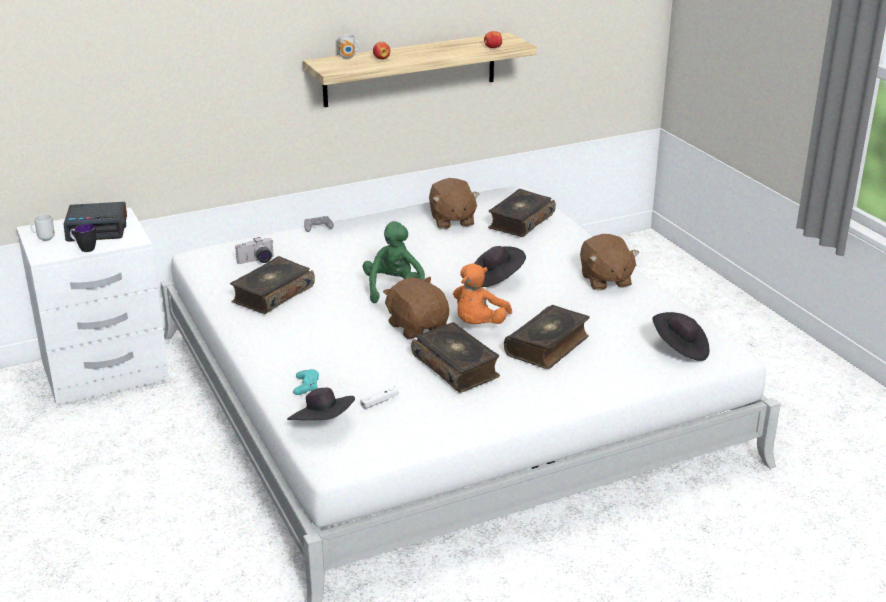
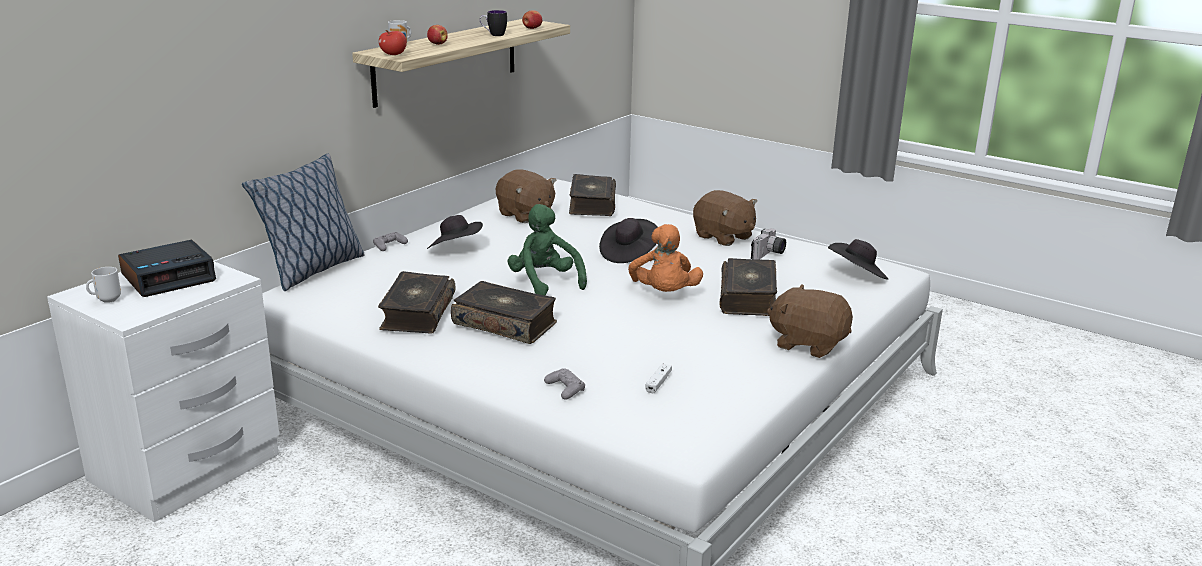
camera: 30 degrees left, 5 degrees down
(84, 248) = (177, 300): mug -> mug (493, 35)
(241, 238) = (312, 270): none -> pillow
(257, 261) = (359, 287): camera -> camera (769, 254)
(306, 386) = (565, 389): turquoise game controller -> grey game controller
(323, 424) = (630, 419): black hat -> black hat (455, 249)
(328, 67) = (393, 54): none -> apple
(417, 326) = (610, 308): brown plush toy -> brown plush toy (808, 344)
(456, 367) = (693, 333): book -> book (505, 323)

